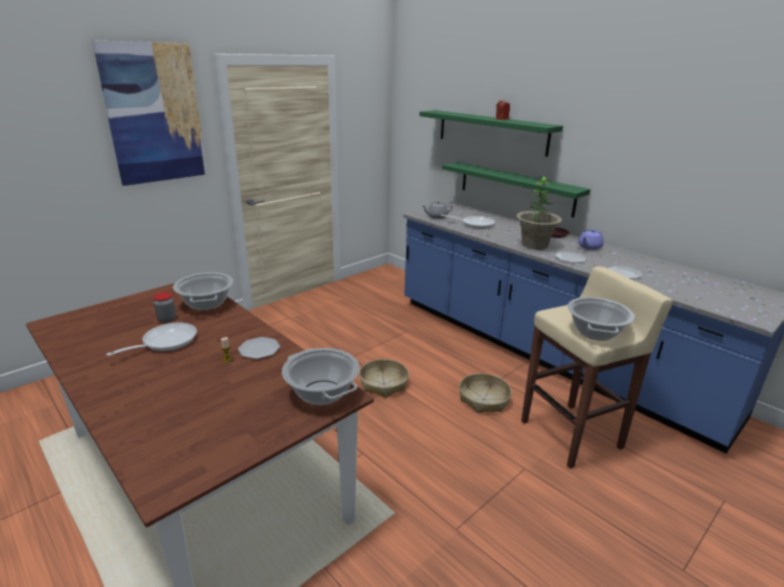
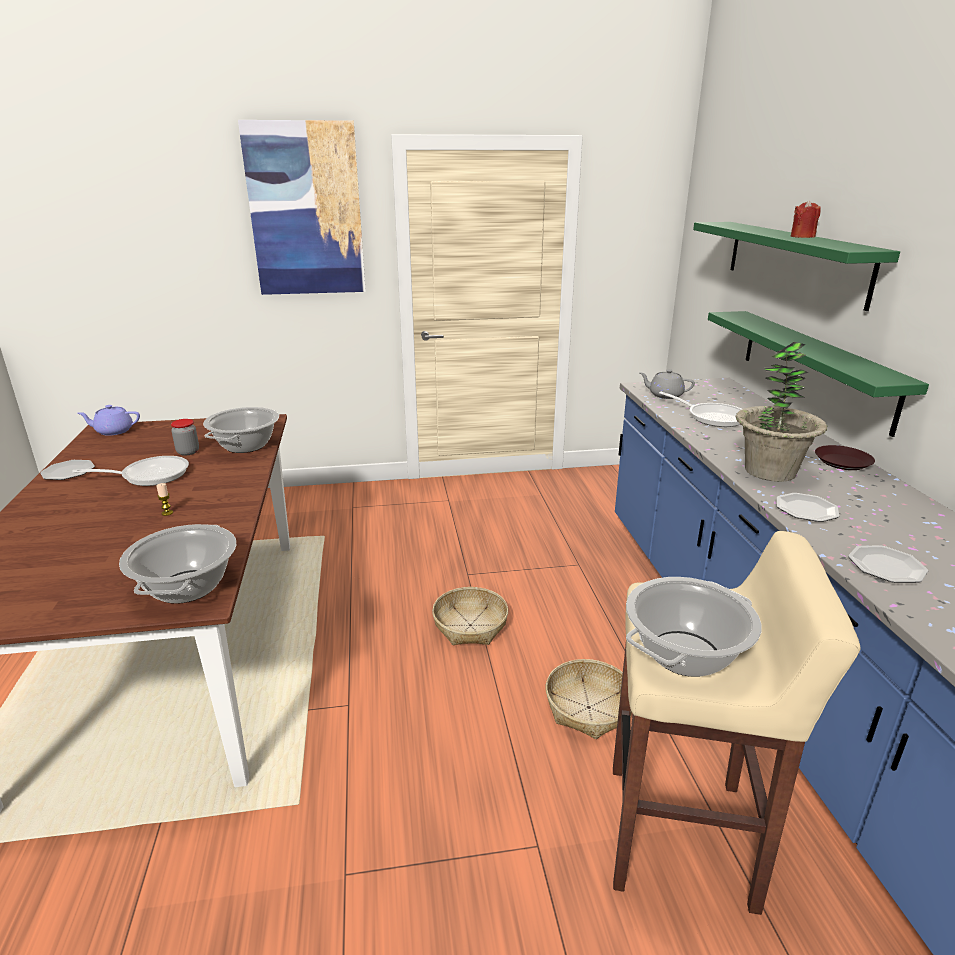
camera: 35 degrees right, 0 degrees up
(259, 349) = (212, 512): plate -> plate (68, 471)
(589, 247) = (884, 499): purple teapot -> purple teapot (113, 431)

